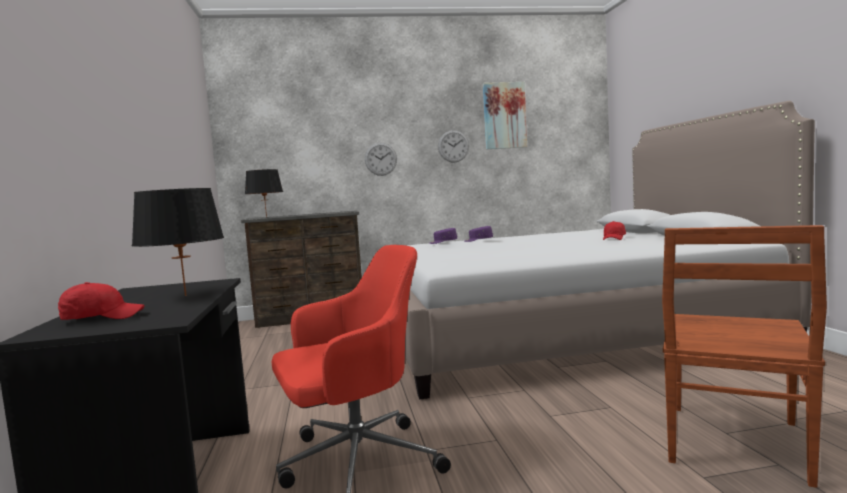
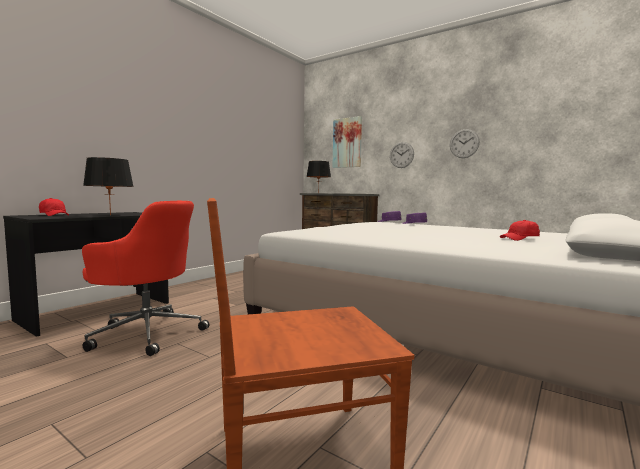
camera: 45 degrees right, 0 degrees up
(504, 115) = (521, 112): picture -> picture (347, 143)

